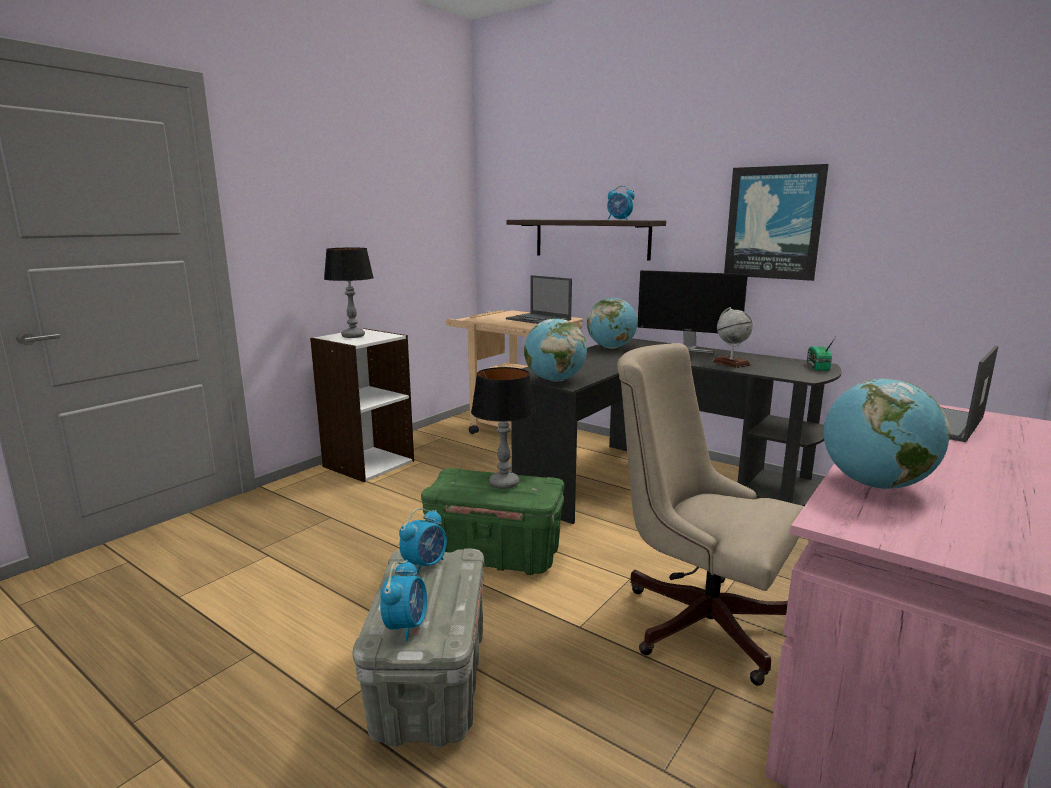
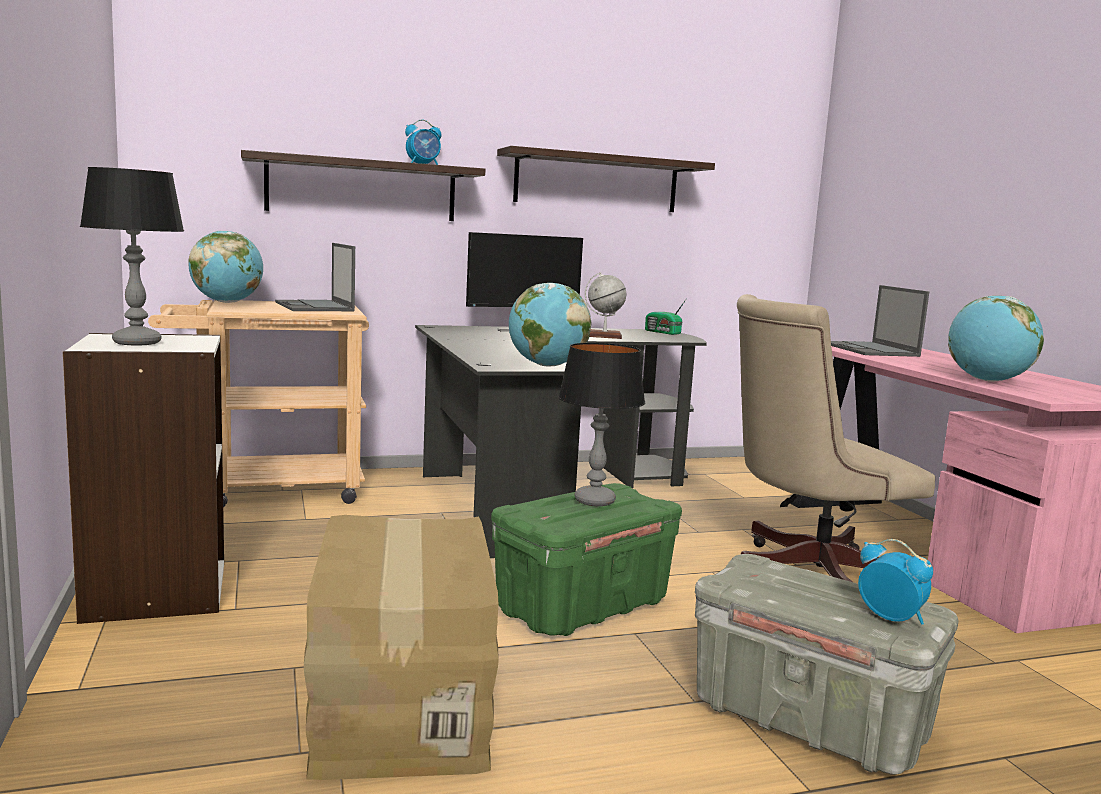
camera: 55 degrees left, 5 degrees down
(319, 552) = (398, 705): none -> cardboard box
(425, 565) = (759, 579): alarm clock -> none
(539, 319) = (315, 307): laptop -> laptop turned 75 degrees clockwise
(611, 348) = (456, 334): globe -> globe (227, 302)
(773, 223) = (597, 182): picture -> shelf

